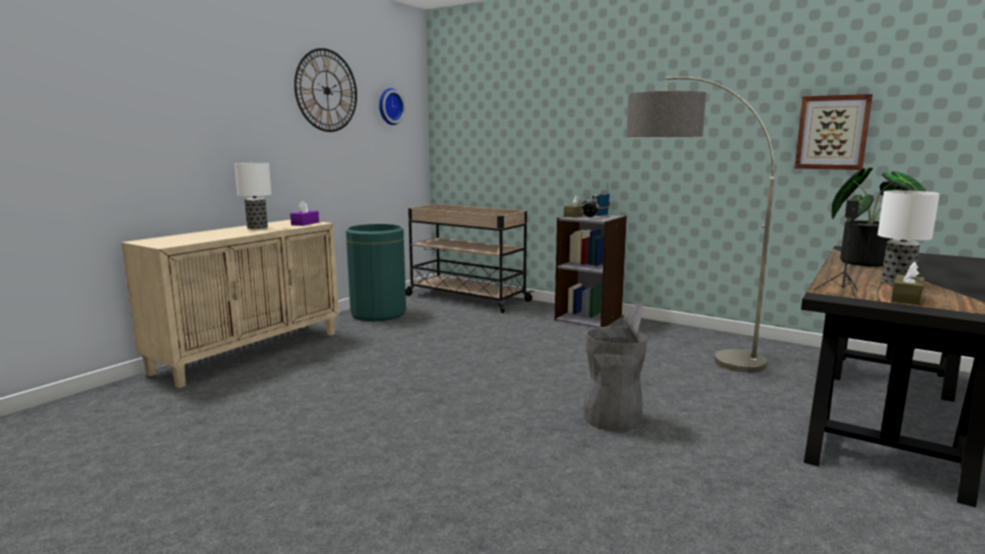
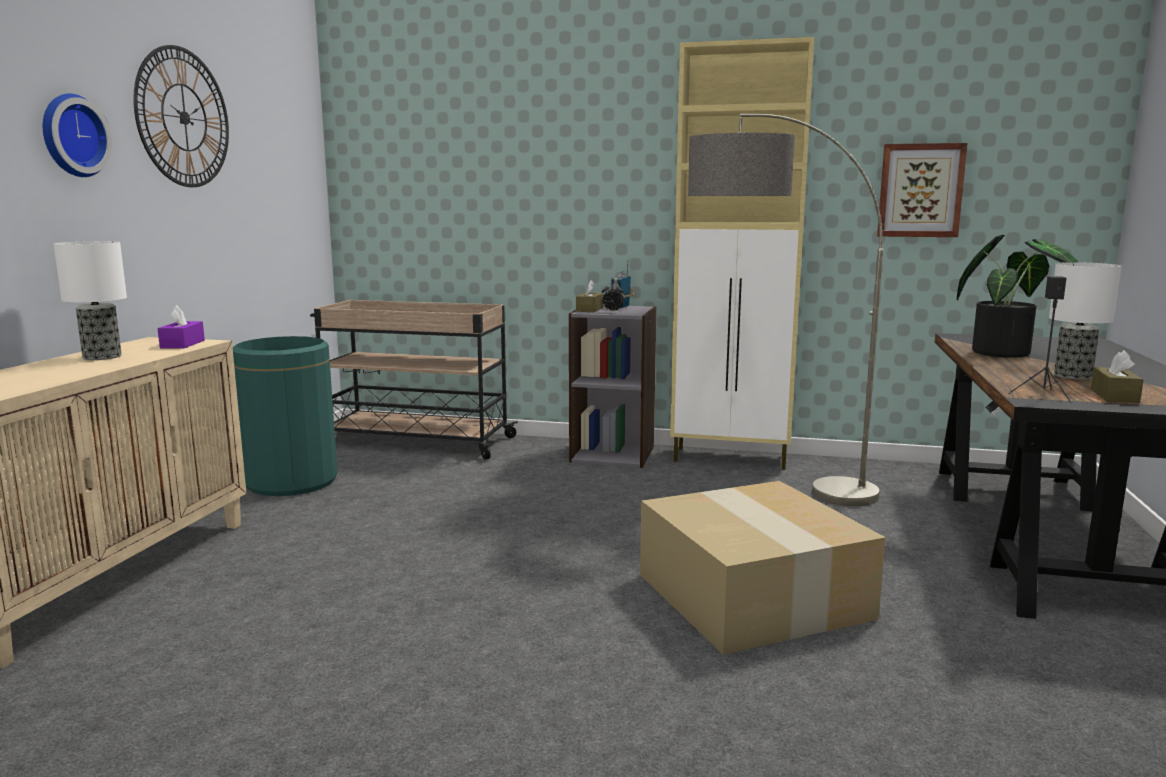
camera: 20 degrees left, 0 degrees up
(389, 106) = (274, 146): wall clock -> wall clock (71, 136)
(612, 418) = (756, 596): grey trash can -> cardboard box
(673, 330) = (731, 458): none -> beige cabinet

